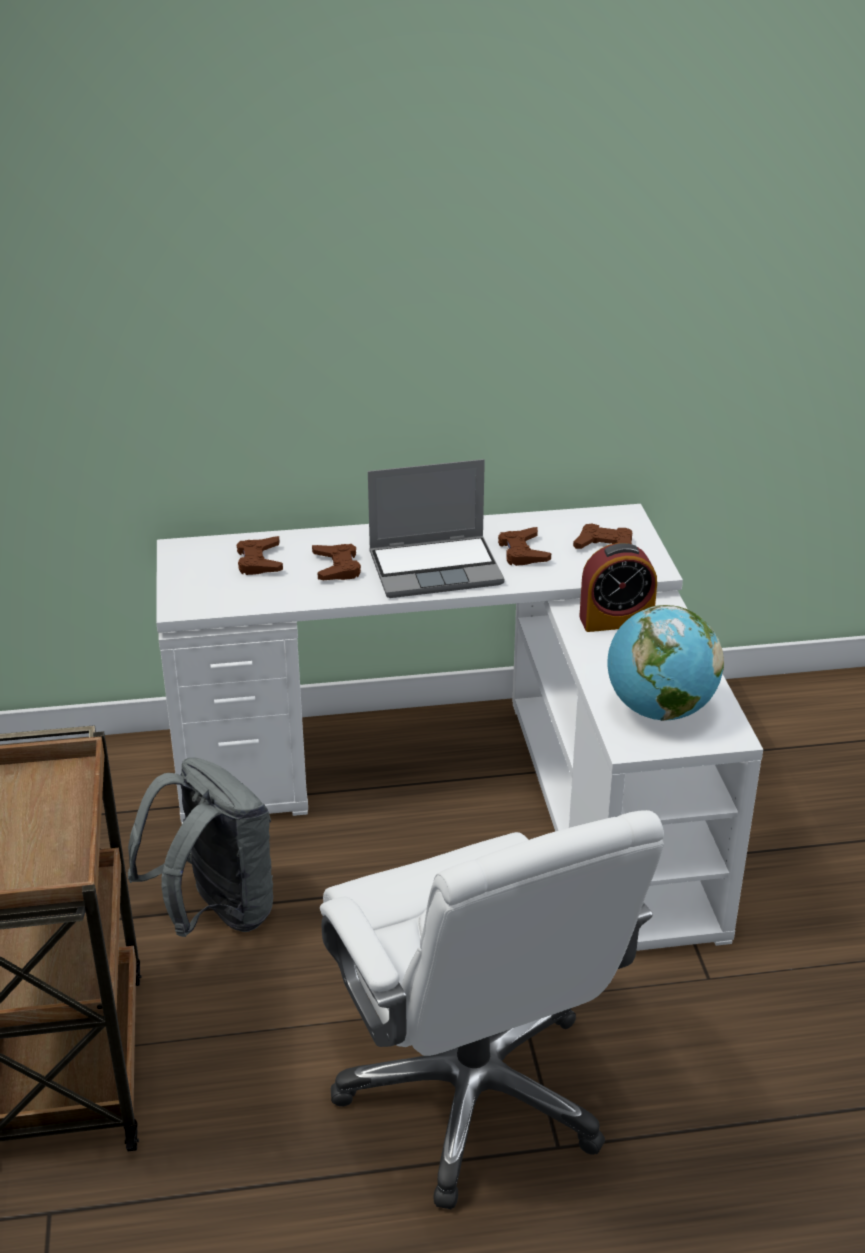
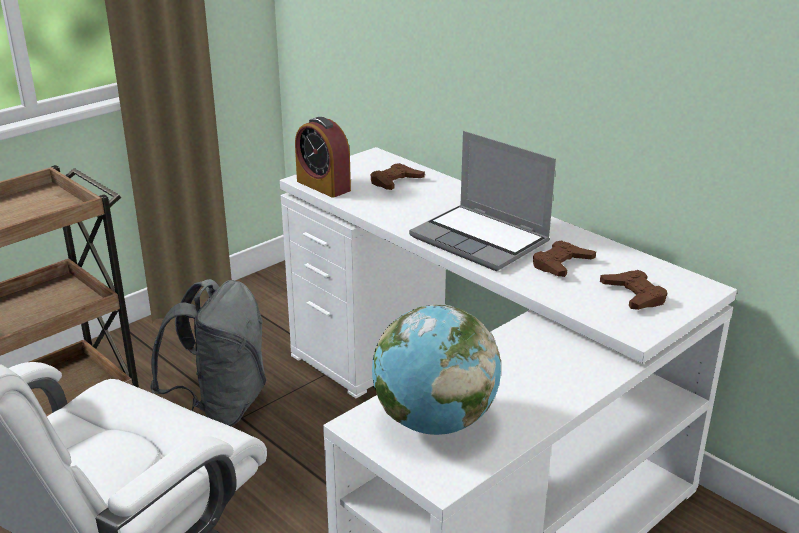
camera: 55 degrees right, 5 degrees down
(337, 567) = (426, 207): brown game controller -> none
(616, 620) = (548, 350): alarm clock -> alarm clock (323, 186)

